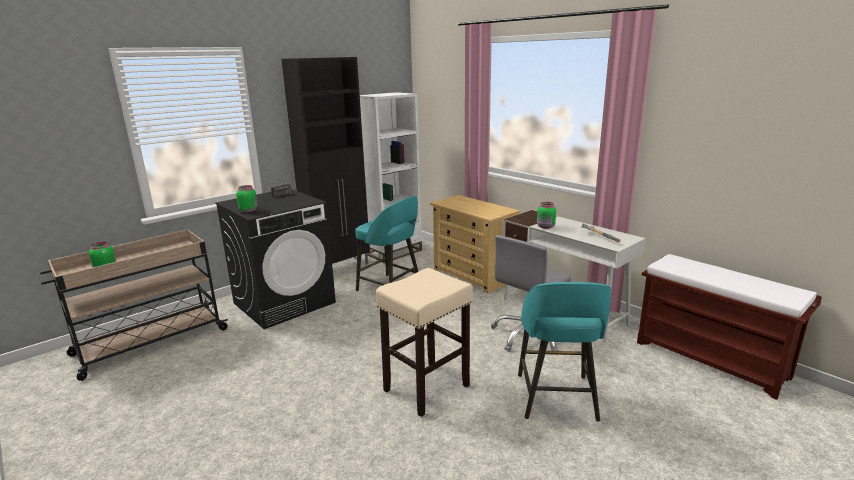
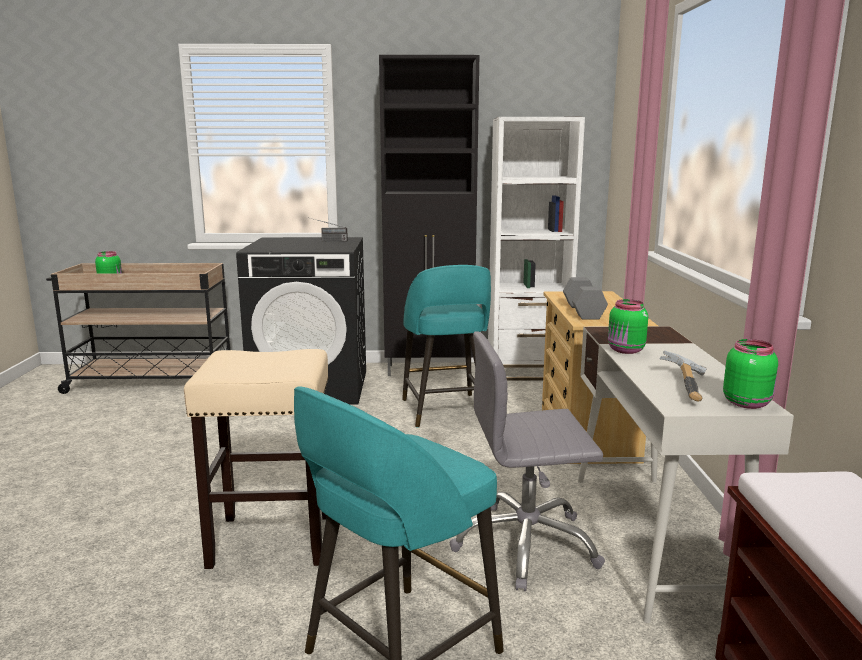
camera: 40 degrees right, 5 degrees down
(249, 210) = (261, 246): green jar -> green jar (747, 403)
(476, 210) = (584, 311): none -> grey dumbbell

